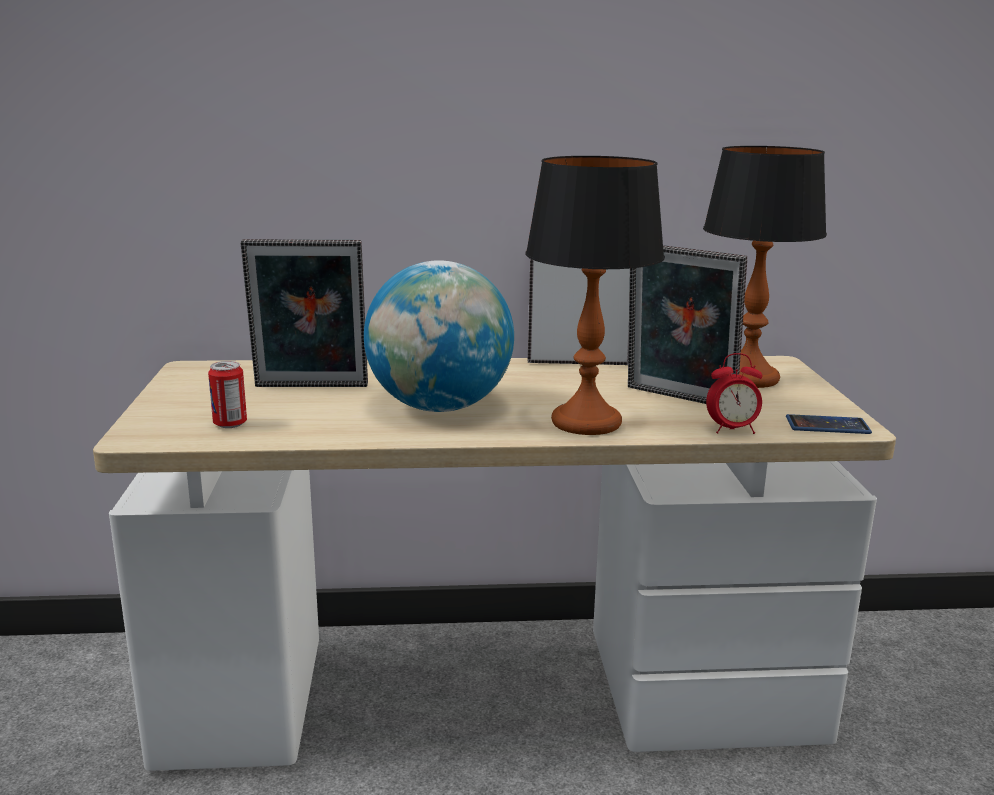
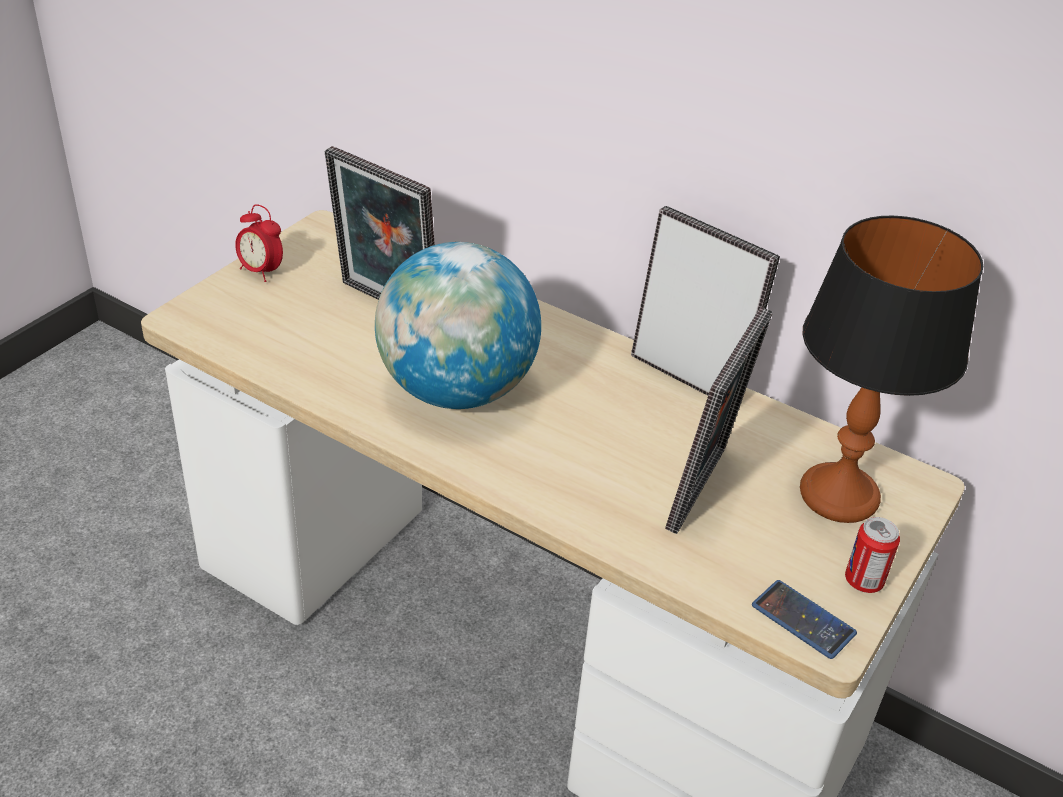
camera: 35 degrees right, 20 degrees up
(230, 424) = (265, 331): can -> can (863, 581)
(586, 422) = (558, 482): table lamp -> none
(677, 399) = (704, 491): picture frame -> picture frame turned 135 degrees counterclockwise
(732, 430) = (687, 570): alarm clock -> alarm clock (261, 271)

